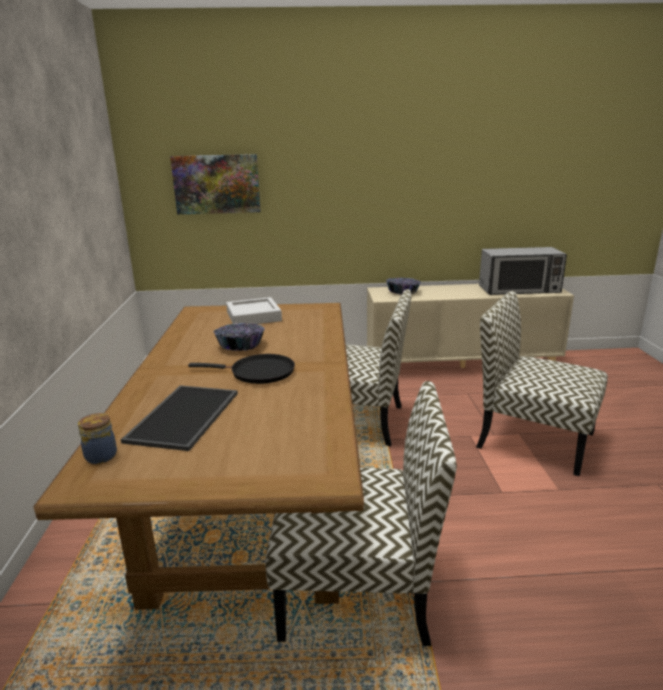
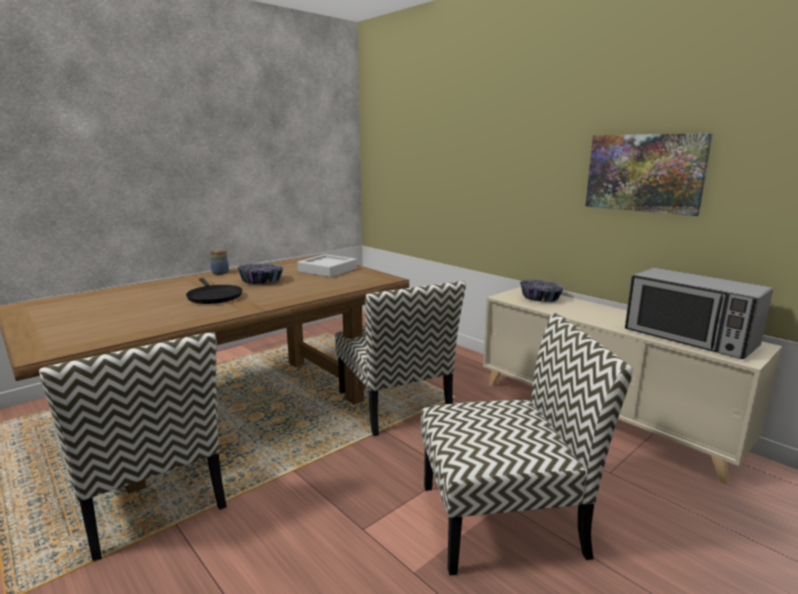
camera: 50 degrees right, 5 degrees down
(100, 456) = (57, 300): jar -> jar (220, 272)
(185, 417) = (122, 301): tray -> none
(216, 184) = (413, 161): picture -> picture (644, 173)
(533, 439) = (503, 518): chair -> chair turned 90 degrees clockwise

